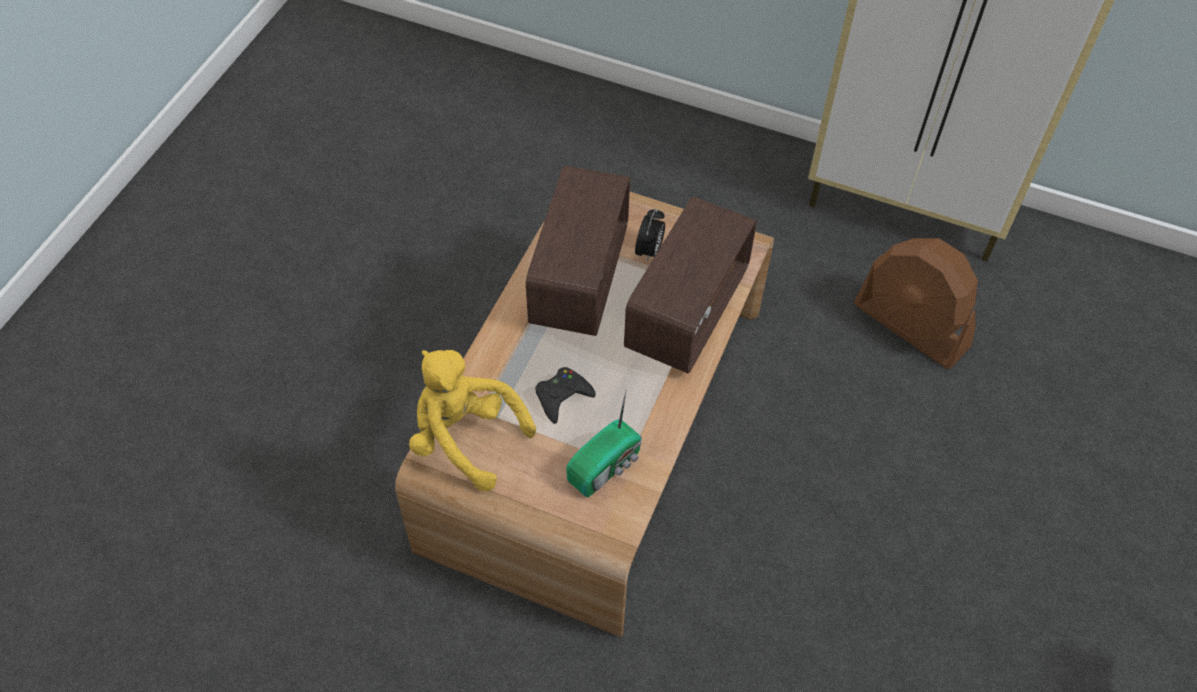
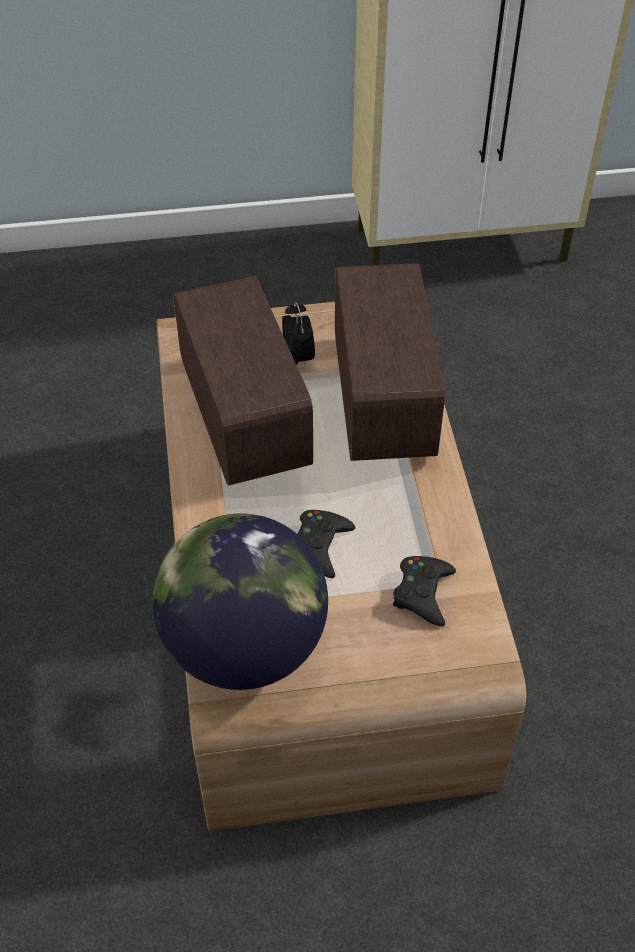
camera: 30 degrees left, 5 degrees down
(465, 438) = (244, 645): yellow plush toy -> globe
(607, 466) = (423, 593): radio -> black game controller
(911, 326) = (546, 346): brown fan -> none

